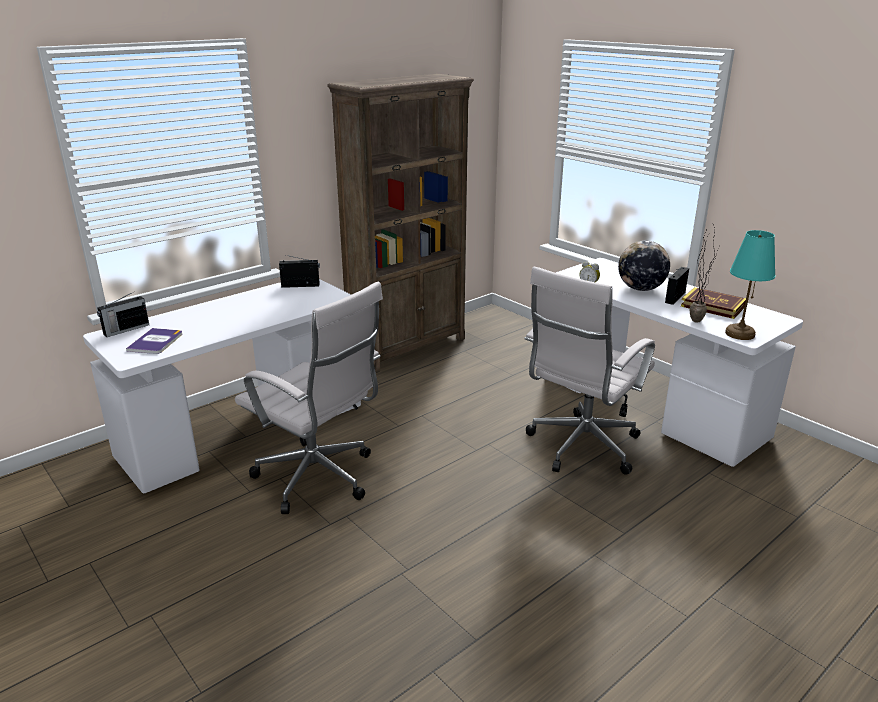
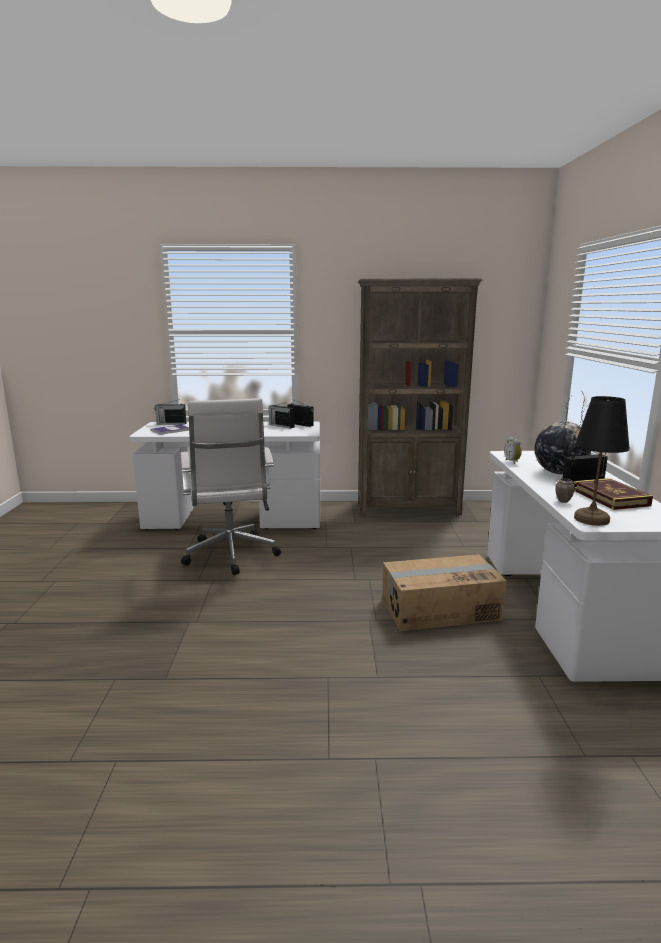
camera: 40 degrees right, 10 degrees down
(283, 294) = (281, 426): none -> radio
(580, 448) = (439, 609): white office chair -> cardboard box
(739, 334) = (590, 519): turquoise table lamp -> black table lamp

